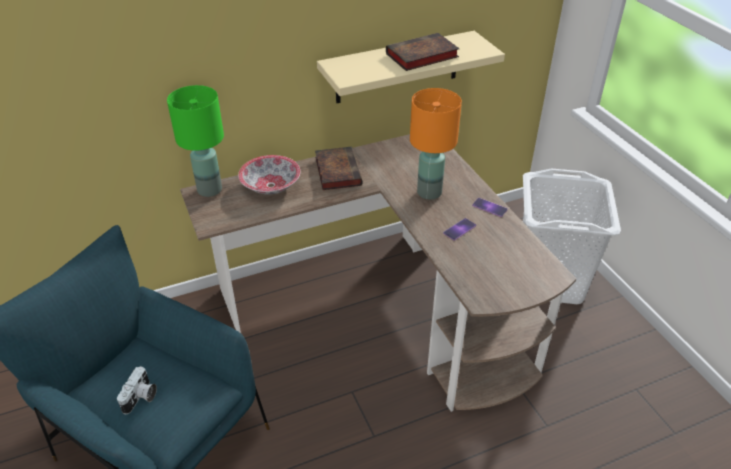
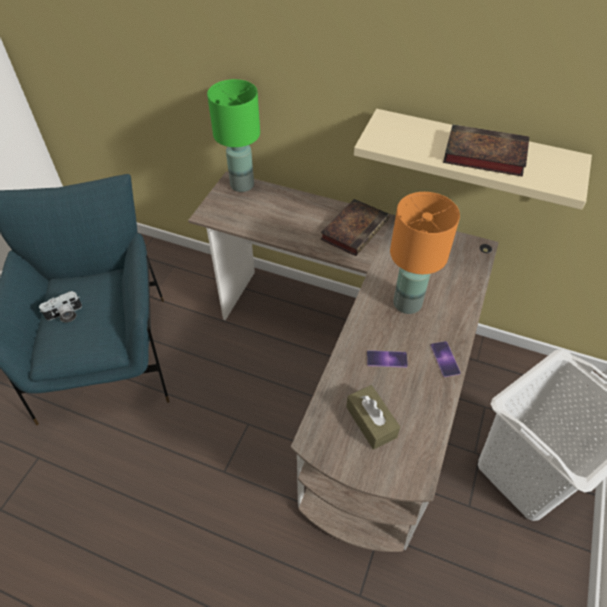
camera: 45 degrees right, 10 degrees up
(270, 186) = (287, 209): bowl -> none
(496, 267) = (371, 422): none -> brown tissue box

